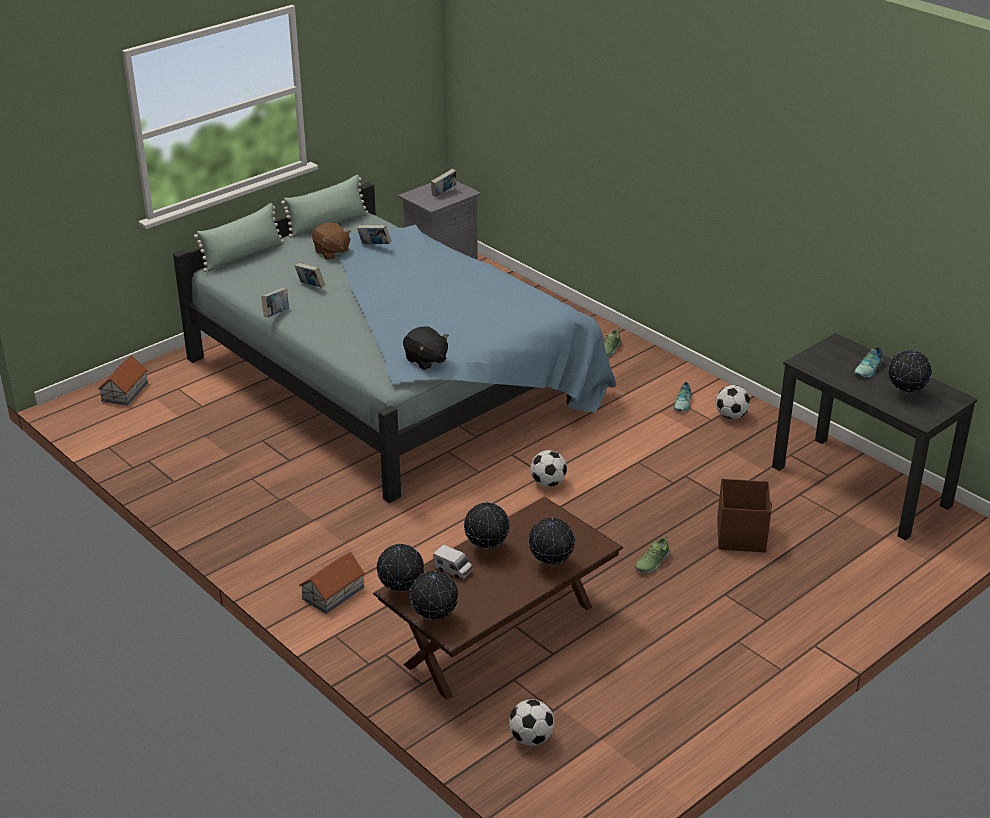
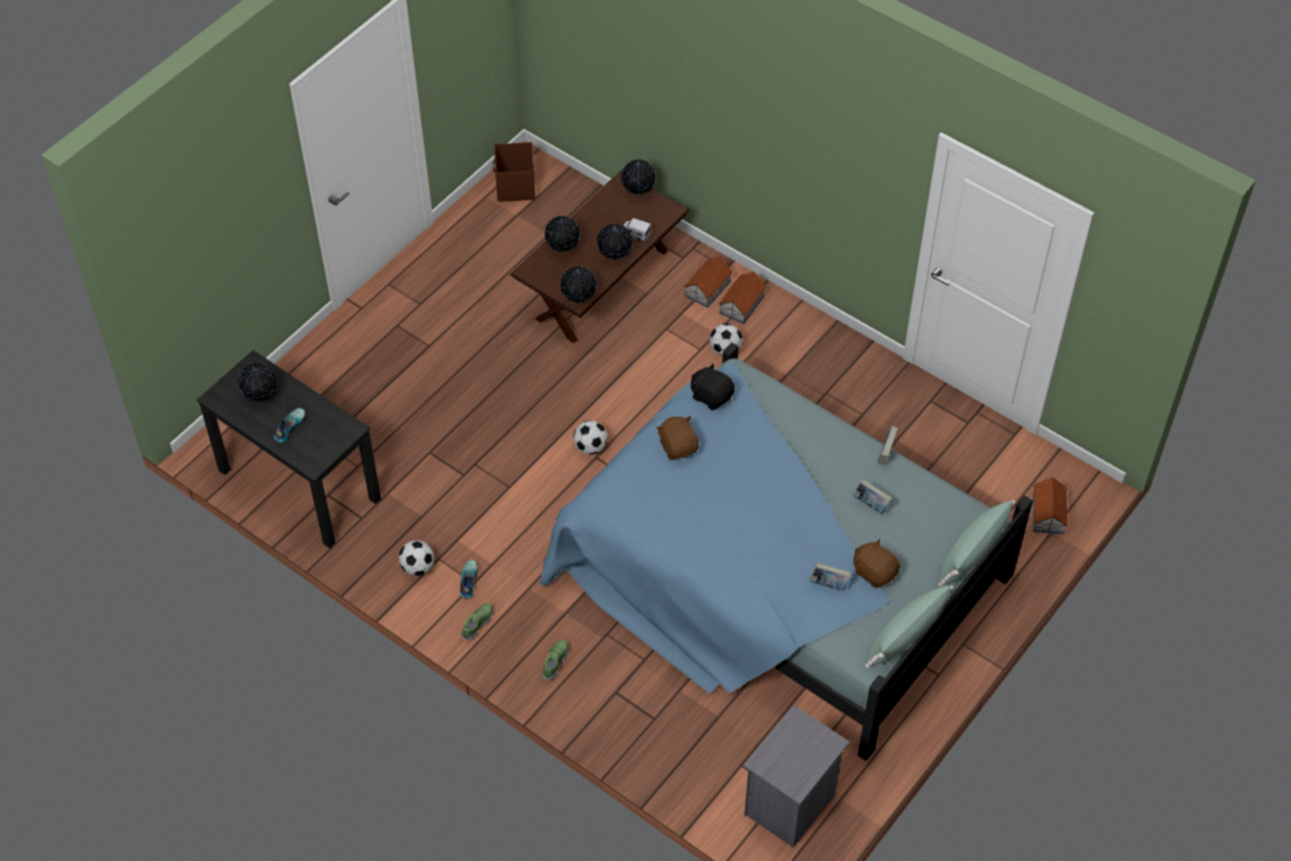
camera: 170 degrees right, 20 degrees up
(368, 615) = (707, 288): none -> toy house
(401, 590) = (668, 211): globe -> globe (578, 299)
(444, 193) = (790, 754): book -> none
(472, 331) = (678, 446): none -> brown plush toy
(531, 738) = (564, 209): football -> football (725, 350)
(652, 563) = (489, 369): shoe -> shoe (477, 624)
(741, 535) = (413, 409): brown storage box -> brown storage box (515, 187)

